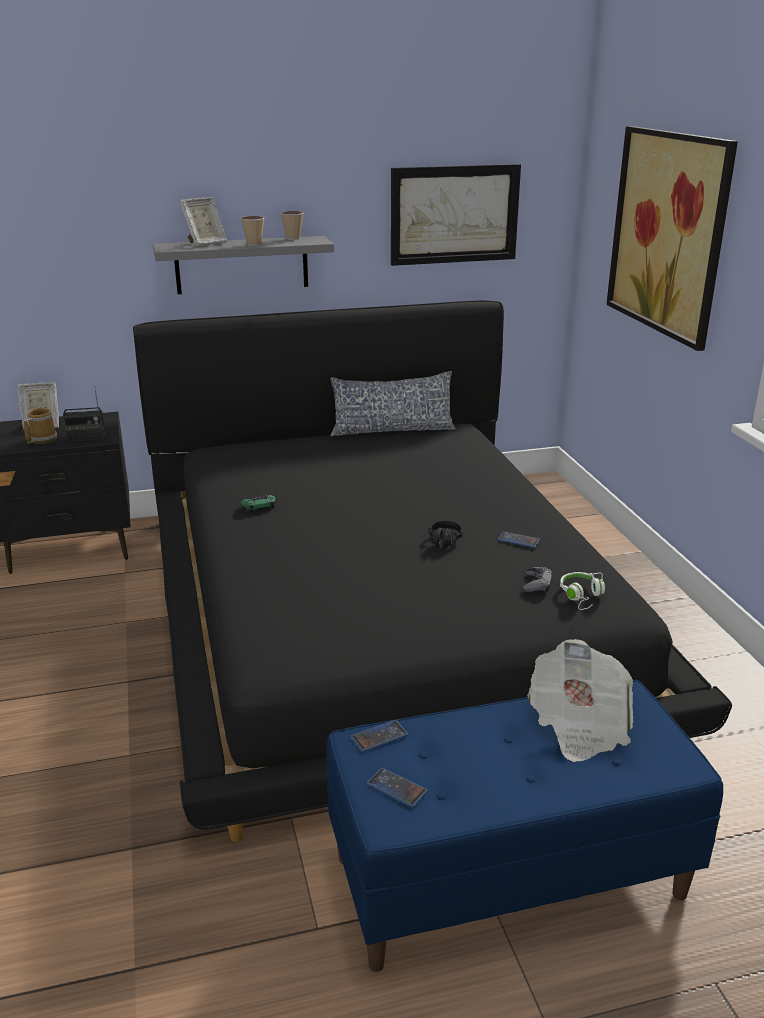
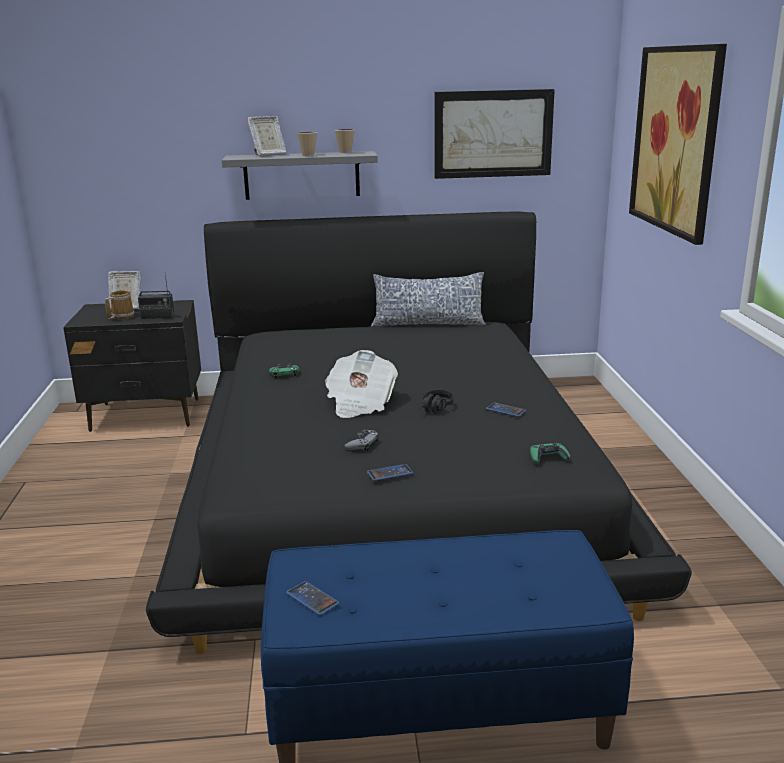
camera: 10 degrees right, 5 degrees down
(379, 736) = (314, 557): phone -> phone (390, 473)
(537, 584) = (508, 445): grey game controller -> grey game controller (362, 444)
(578, 724) = (506, 562): newspaper -> newspaper (360, 403)
(582, 596) = (548, 457): white headphones -> green game controller

